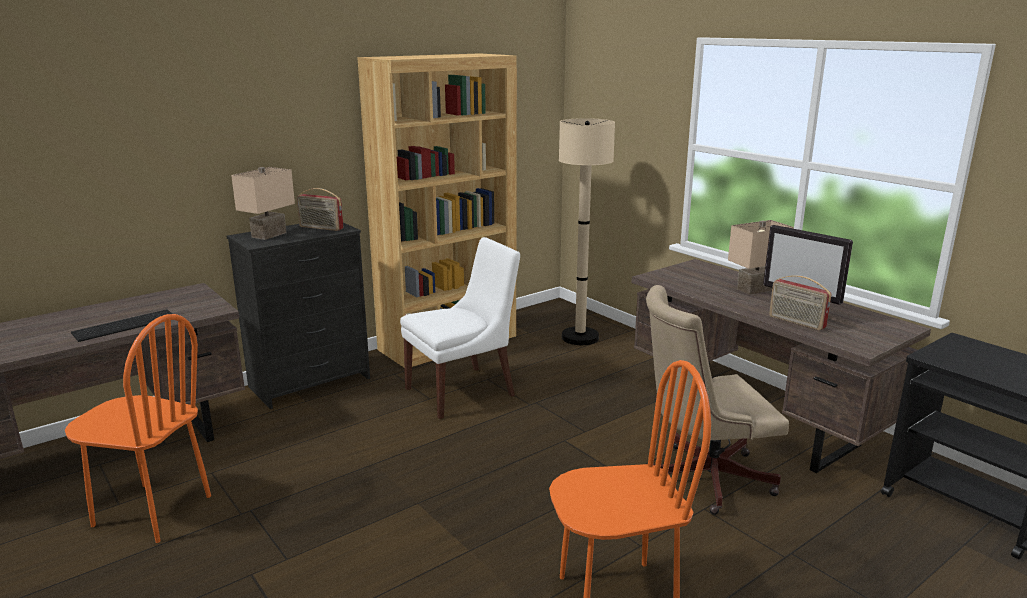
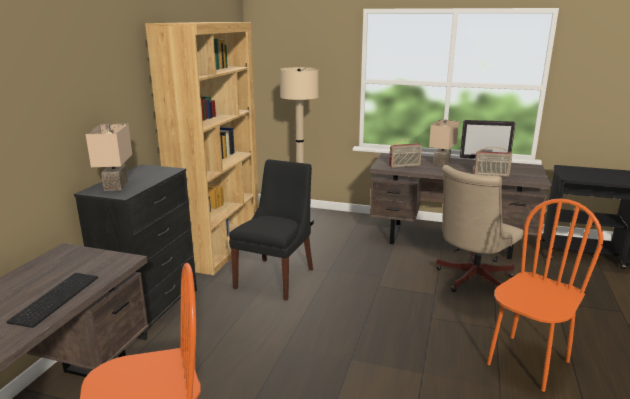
camera: 35 degrees left, 0 degrees up
(320, 228) = (150, 173): radio -> radio (404, 166)
(463, 391) = (276, 277): white chair -> black chair

